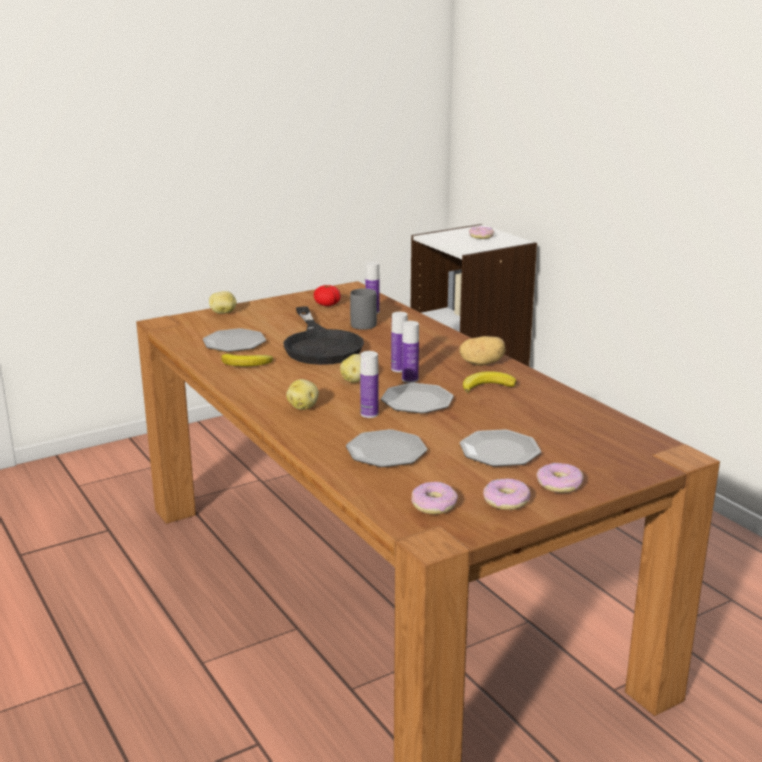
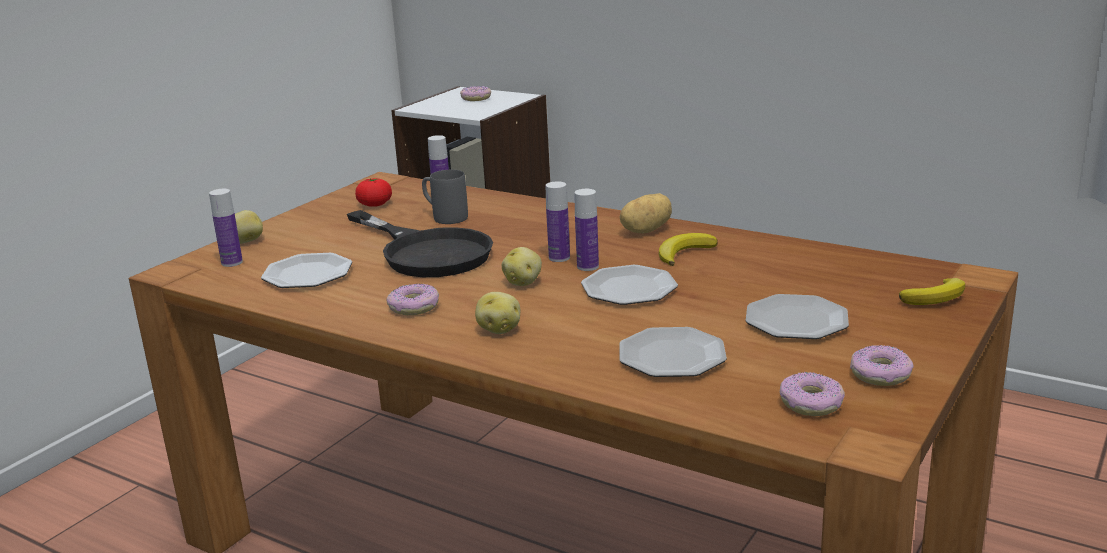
camera: 25 degrees left, 0 degrees up
(248, 364) = (358, 295): banana -> banana (936, 297)
(369, 414) = (592, 317): bottle -> bottle (232, 262)
(559, 484) = (908, 340): donut -> donut (414, 307)

